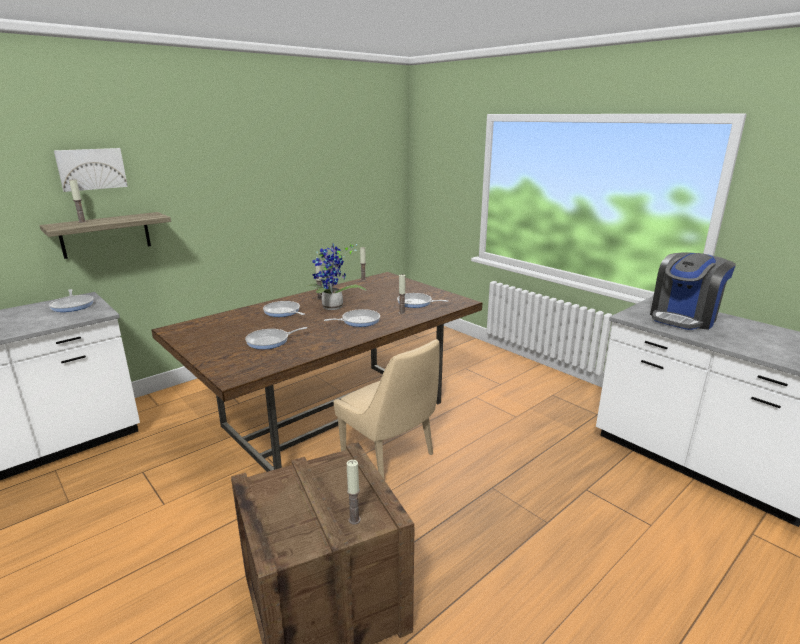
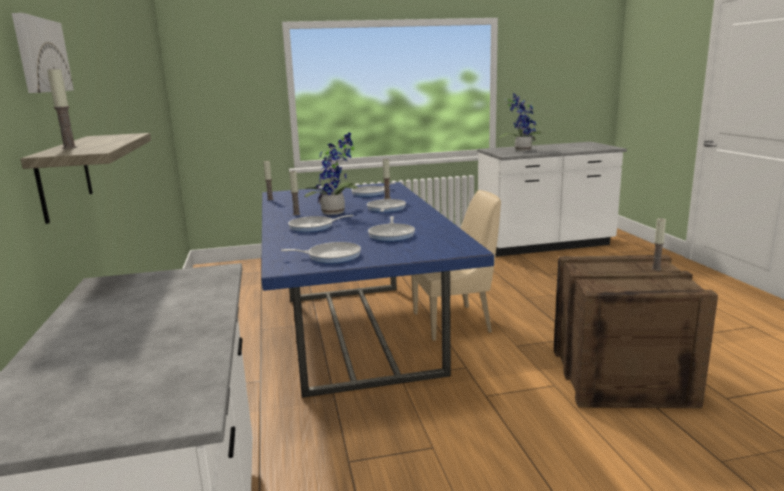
camera: 60 degrees left, 5 degrees down
(73, 305) = (137, 287): frying pan -> frying pan (331, 256)
(333, 415) = (358, 333): brown dining table -> blue dining table
(684, 318) = (521, 150): coffee machine -> potted plant

